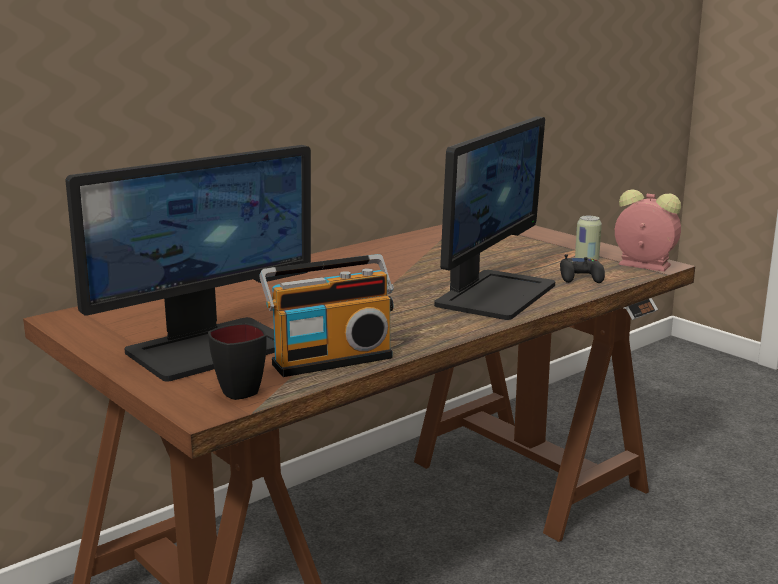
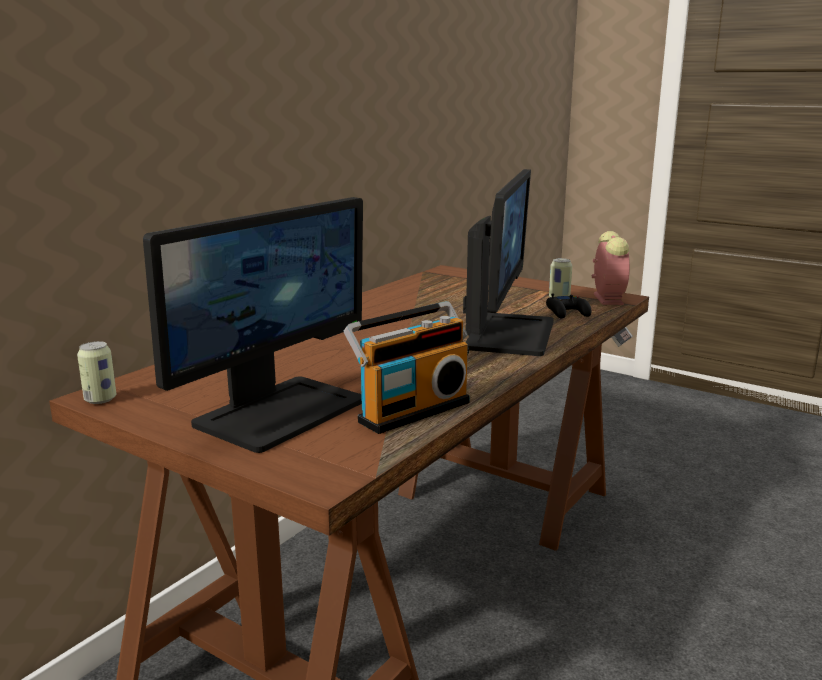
camera: 15 degrees left, 0 degrees up
(64, 321) = (100, 399): none -> can
(235, 389) = (339, 452): black mug -> none
(642, 264) = (607, 298): alarm clock -> alarm clock turned 75 degrees clockwise

